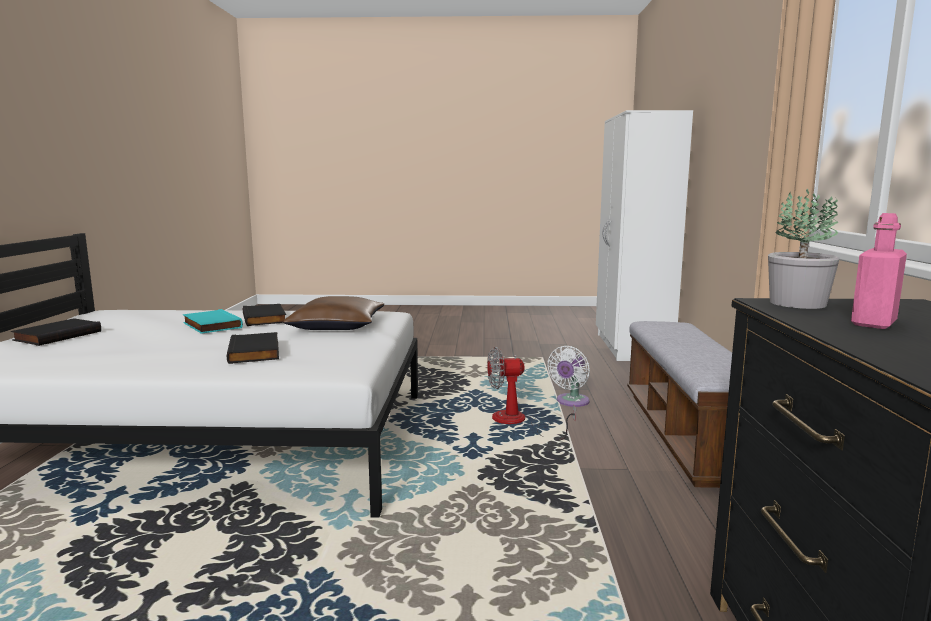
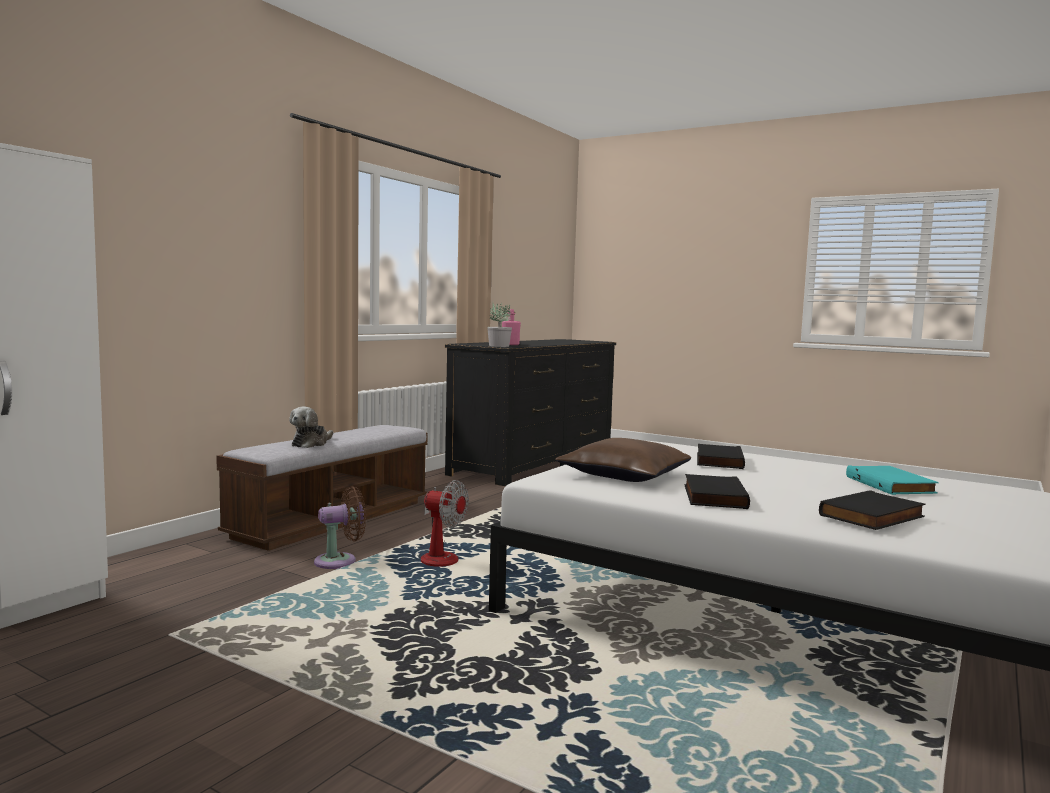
camera: 150 degrees left, 5 degrees down
(57, 335) = (986, 512): black book -> black book (873, 517)
(210, 325) = (784, 494): turquoise book -> turquoise book (892, 485)
(571, 402) = (340, 561): white fan -> brown fan
(666, 333) = (311, 443): none -> plush toy

